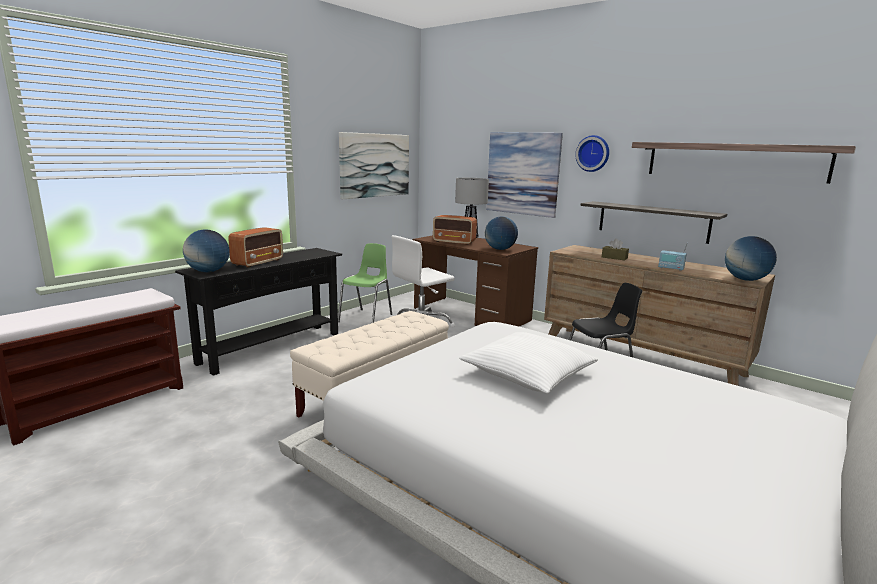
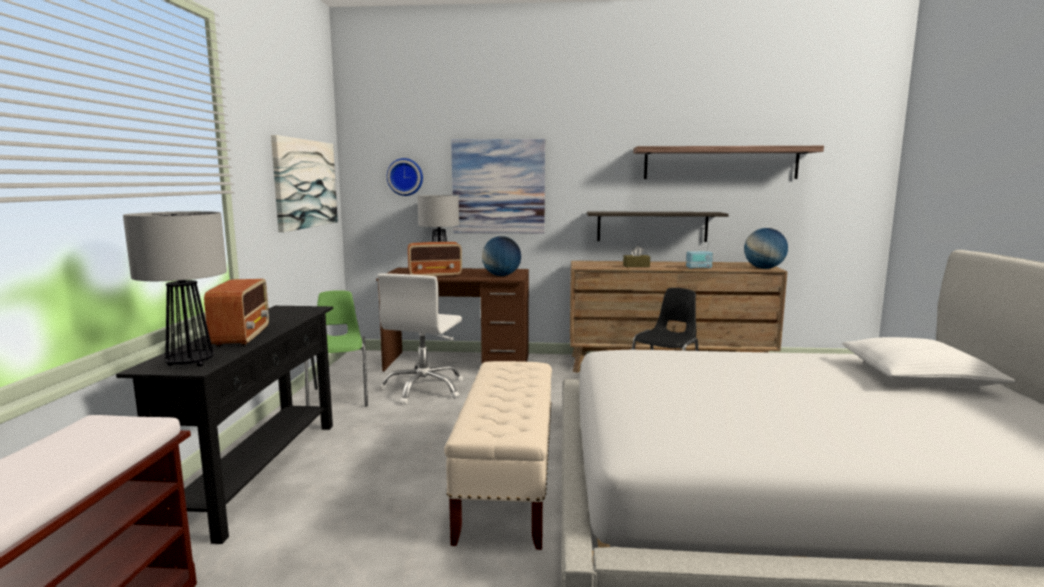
camera: 35 degrees left, 5 degrees down
(208, 271) = (190, 363): globe -> table lamp
(528, 373) = (747, 386): white pillow -> white pillow (917, 377)
(593, 153) = (582, 160): wall clock -> wall clock (405, 177)

